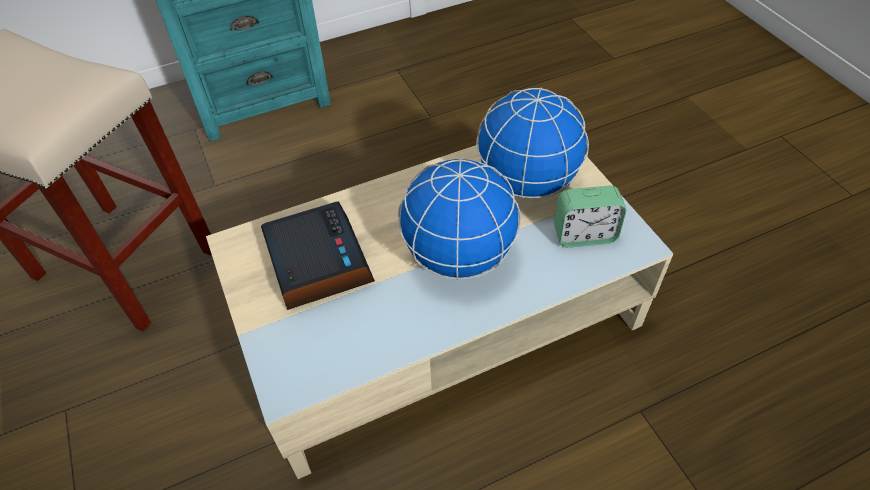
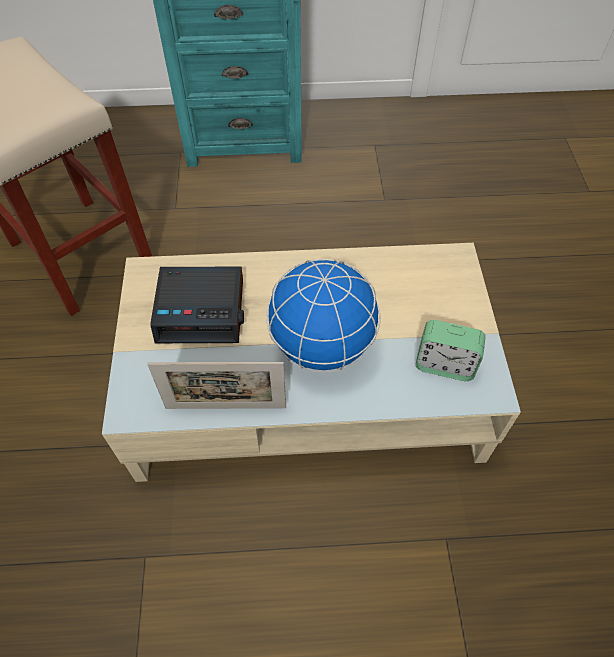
camera: 20 degrees right, 5 degrees up
(317, 262) = (202, 310): alarm clock -> alarm clock turned 90 degrees clockwise
(390, 348) = (226, 407): none -> picture frame
(526, 183) = (416, 297): globe -> none

